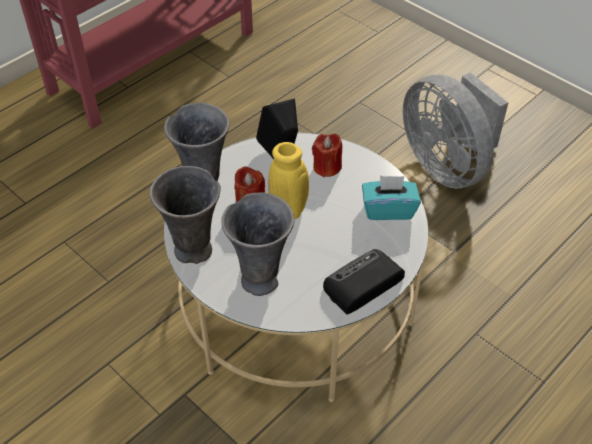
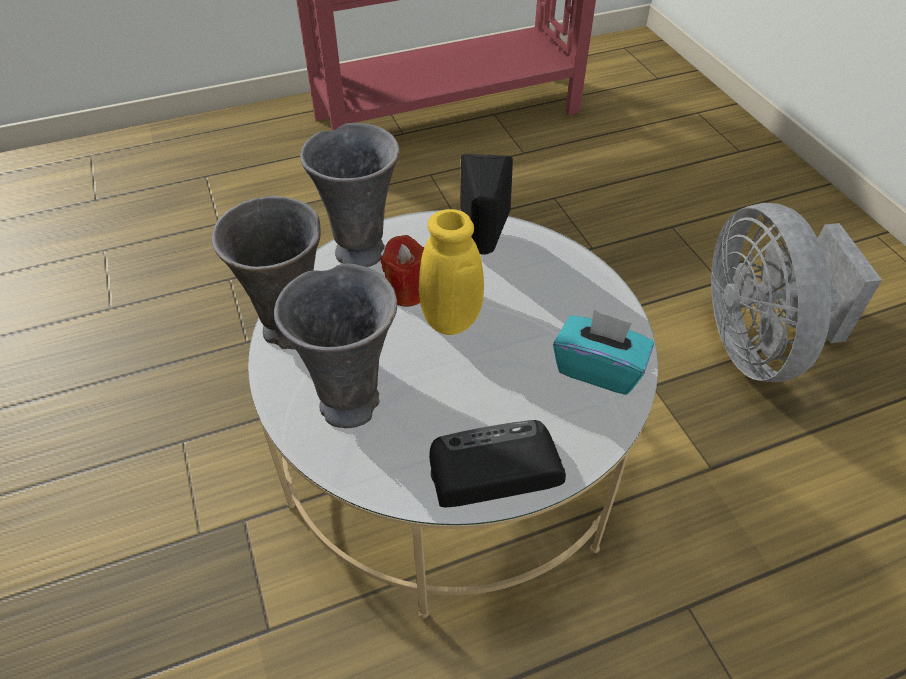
camera: 25 degrees right, 0 degrees up
(327, 167) = (541, 279): red candle -> none

